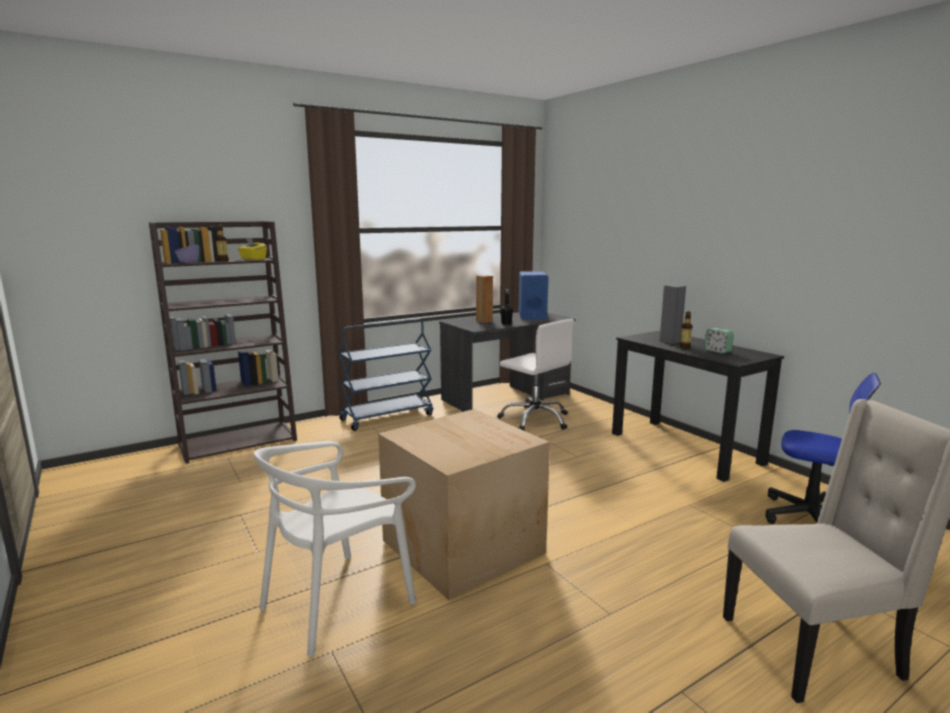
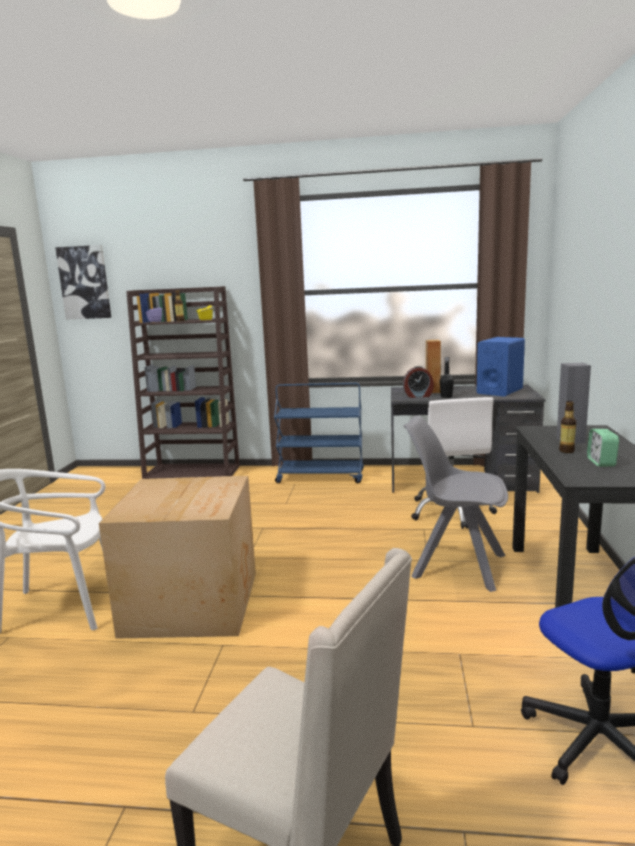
camera: 40 degrees right, 0 degrees up
(56, 209) = (84, 282): none -> picture
(482, 325) = (418, 396): none -> alarm clock
(600, 454) = (456, 565): none -> grey chair

